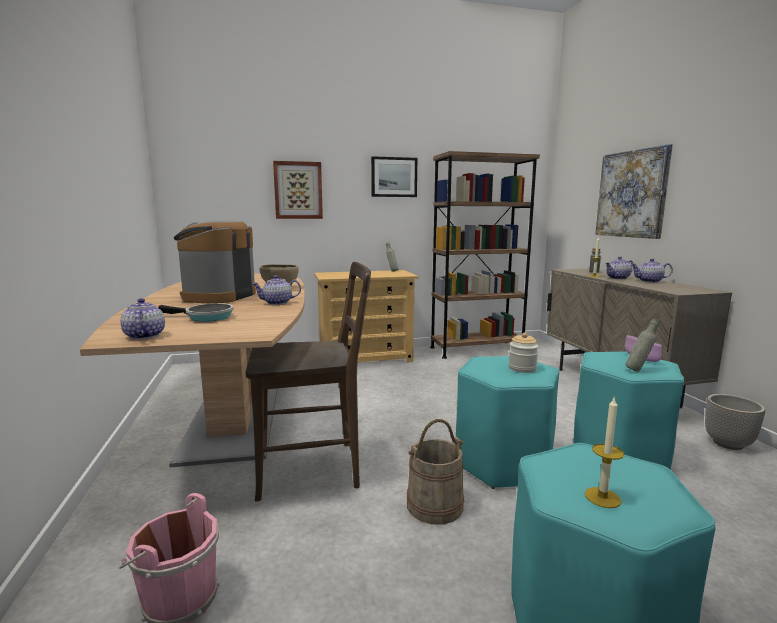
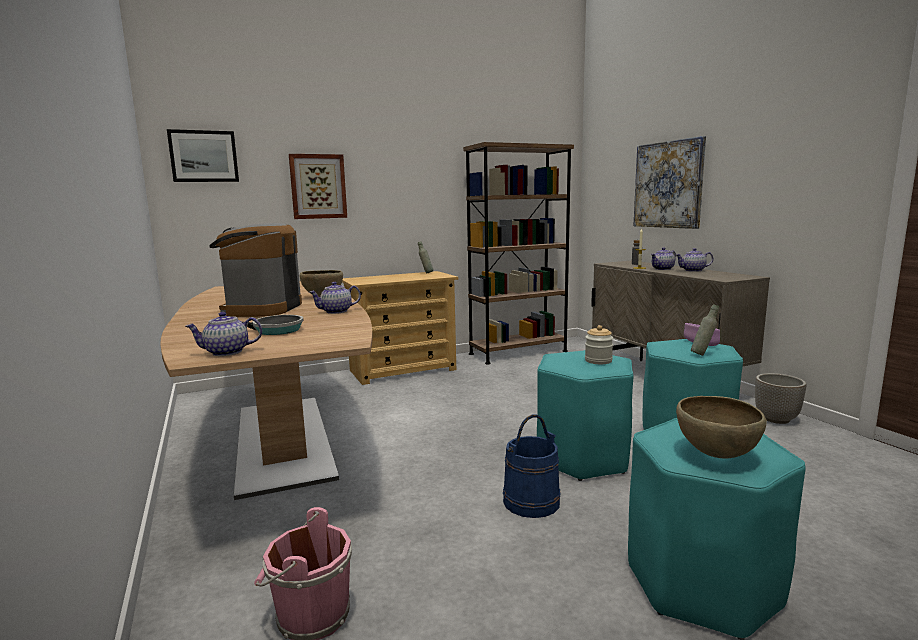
camera: 10 degrees left, 0 degrees up
(144, 336) = (226, 352): teapot -> teapot turned 75 degrees counterclockwise
(314, 468) = (396, 483): brown chair -> none
(394, 177) = (422, 170): picture -> picture (204, 156)
(434, 505) = (531, 501): beige bucket -> blue bucket
(602, 497) = (715, 455): candle -> brown bowl

